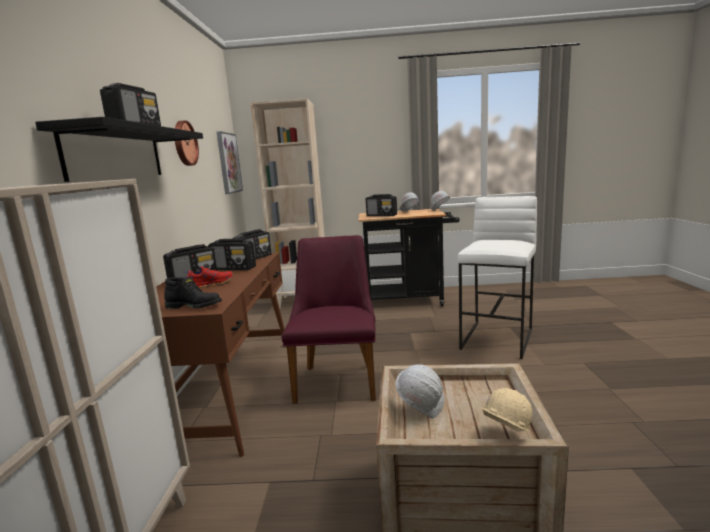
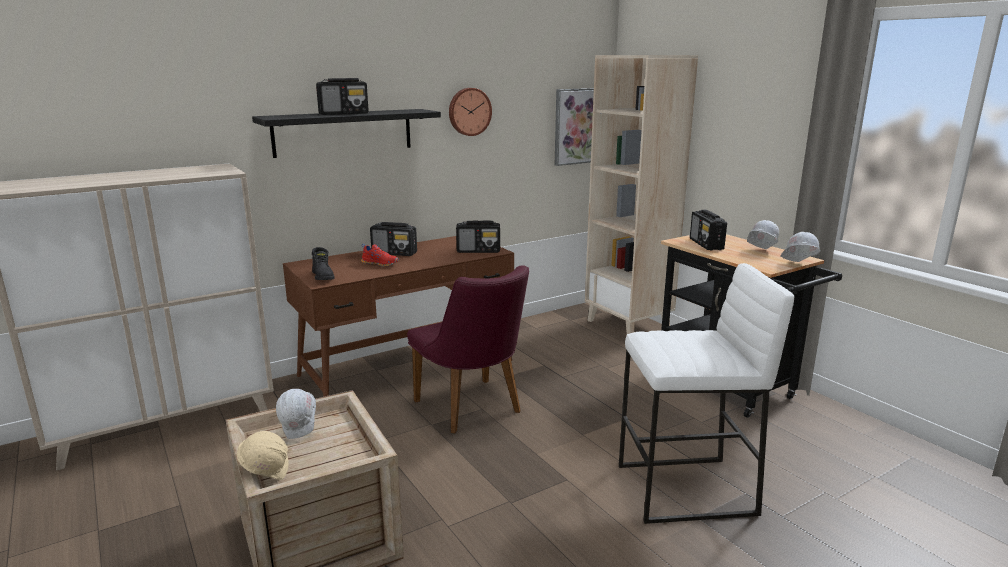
camera: 55 degrees right, 5 degrees up
(234, 268) = (437, 255): radio -> none
(338, 378) = (473, 410): purple chair -> purple chair turned 90 degrees clockwise

